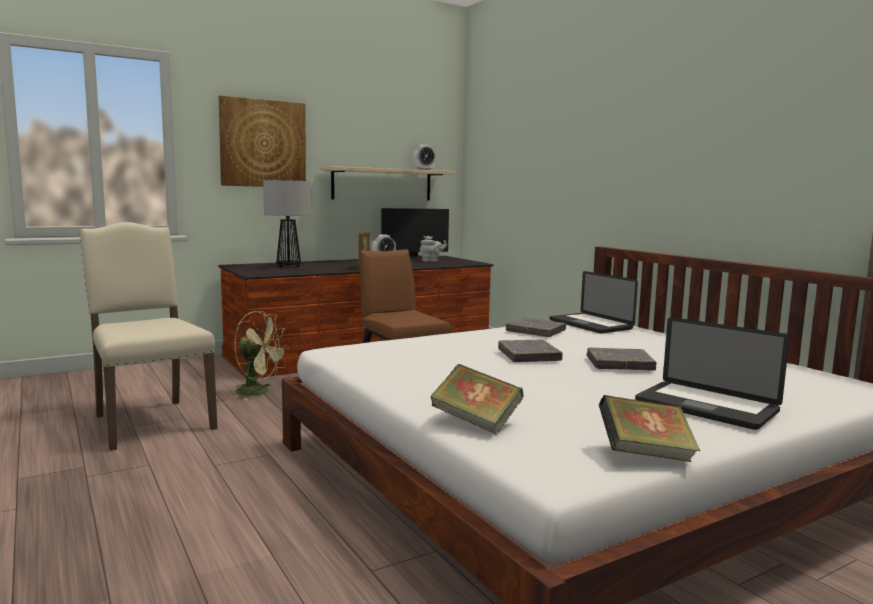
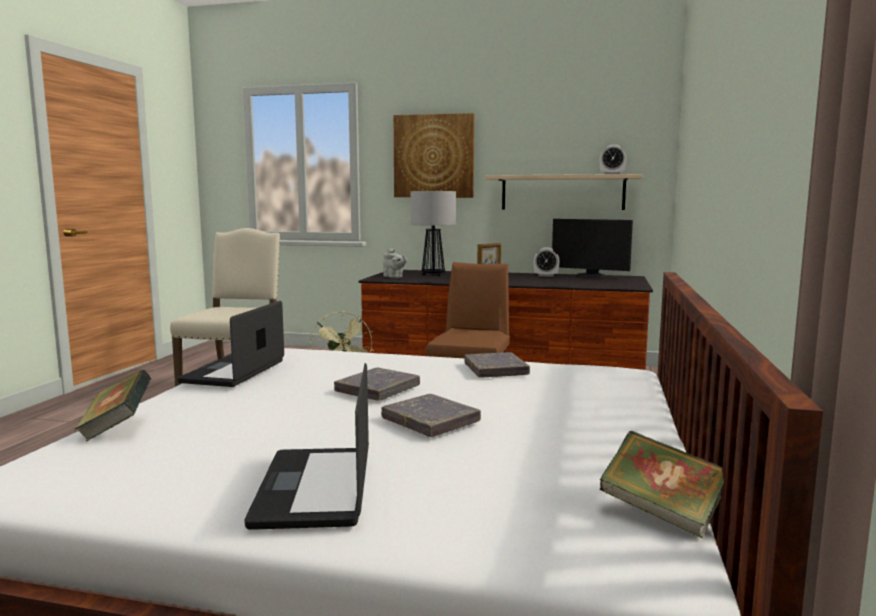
camera: 45 degrees right, 0 degrees up
(431, 261) = (591, 281): grey teapot -> grey teapot (394, 277)
(590, 324) = (590, 375): laptop -> laptop (234, 372)
(645, 455) = (89, 501): book -> book (662, 513)

